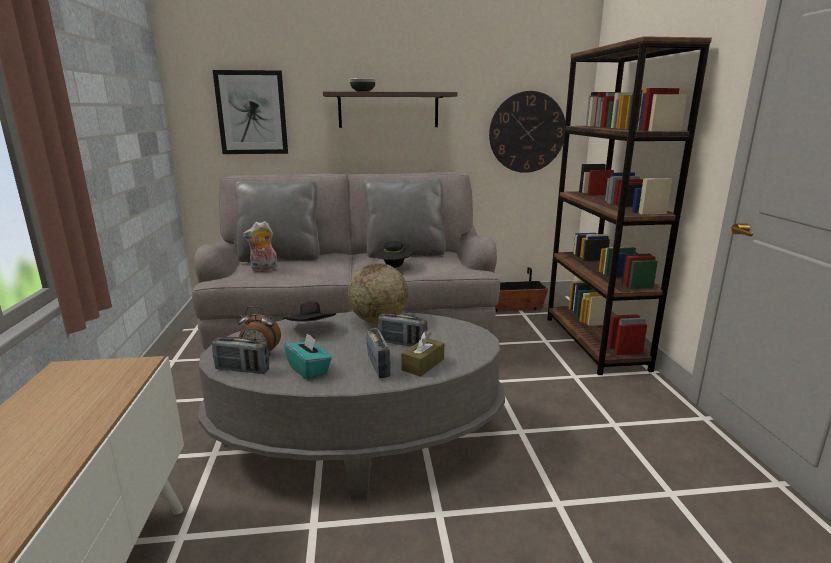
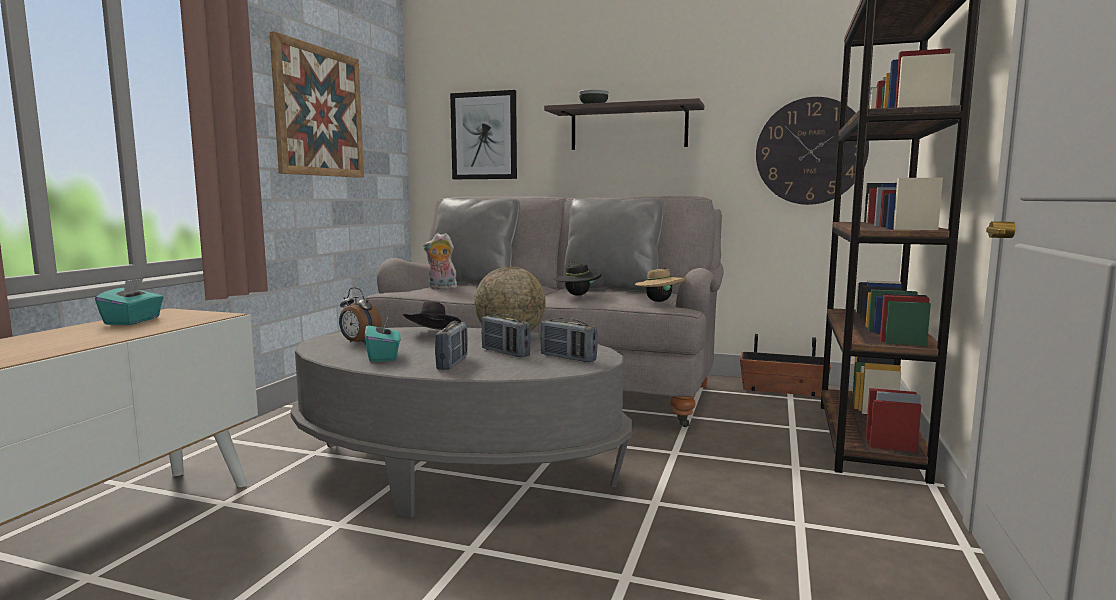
camera: 25 degrees right, 10 degrees down
(52, 396) = (133, 321): none -> turquoise tissue box
(105, 102) = (319, 112): none -> picture
(242, 370) = (327, 349): radio -> radio (568, 358)
(423, 364) = (500, 368): brown tissue box -> none
(460, 266) = (659, 301): none -> beige hat

